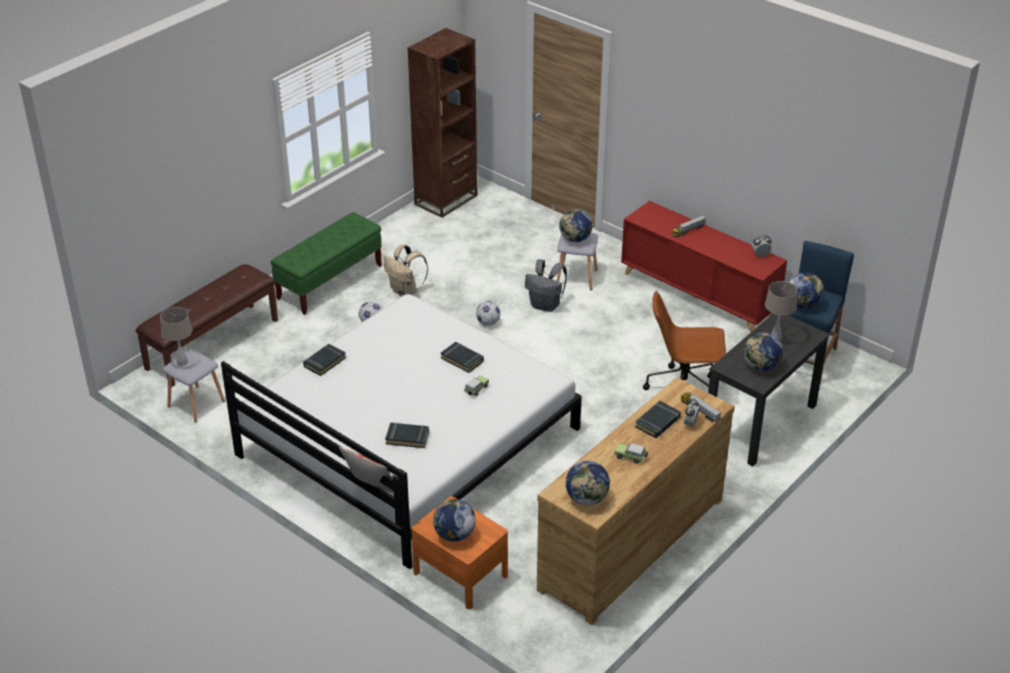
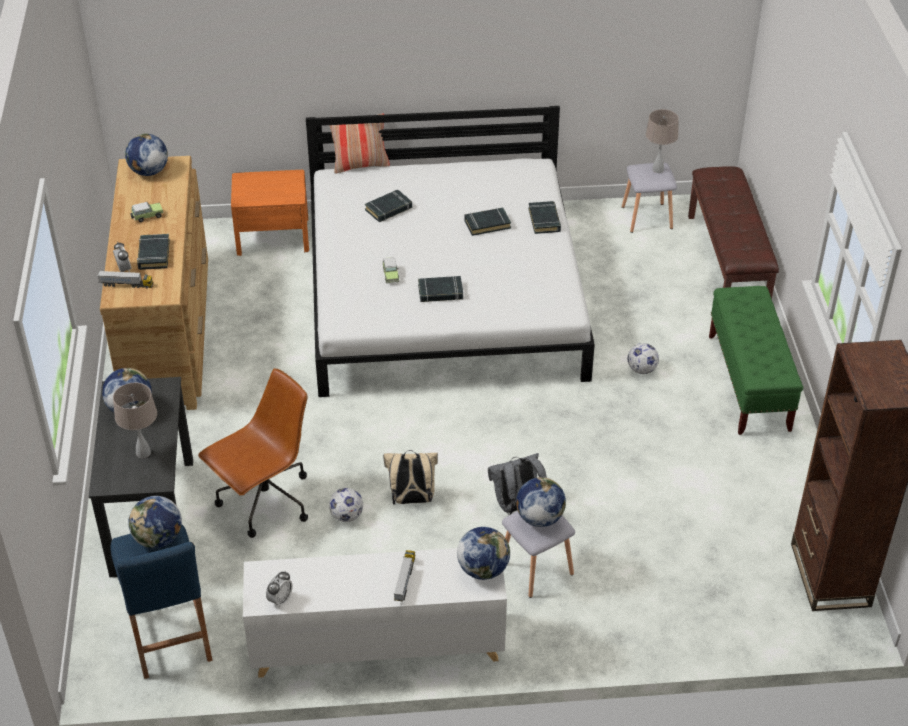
camera: 135 degrees right, 5 degrees up
(364, 382) = (487, 224): none -> black book
(405, 291) = (669, 423): beige backpack -> beige backpack (411, 499)
(454, 535) = (266, 182): globe -> globe (483, 569)
(488, 323) = (542, 445): football -> football (346, 516)
(698, 294) = (376, 645): red cabinet -> white cabinet

